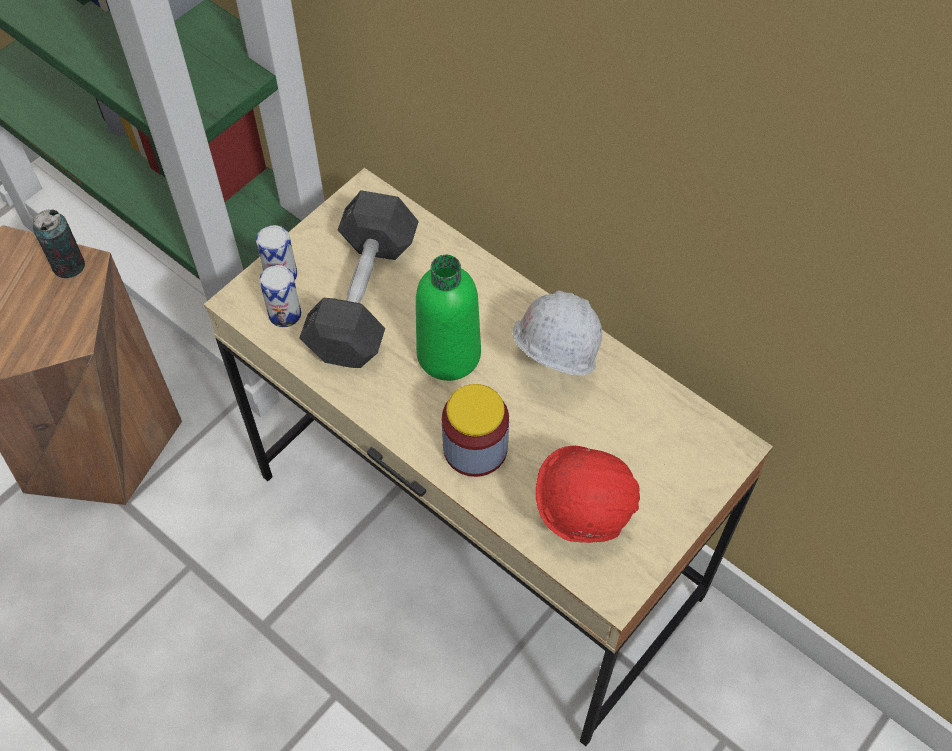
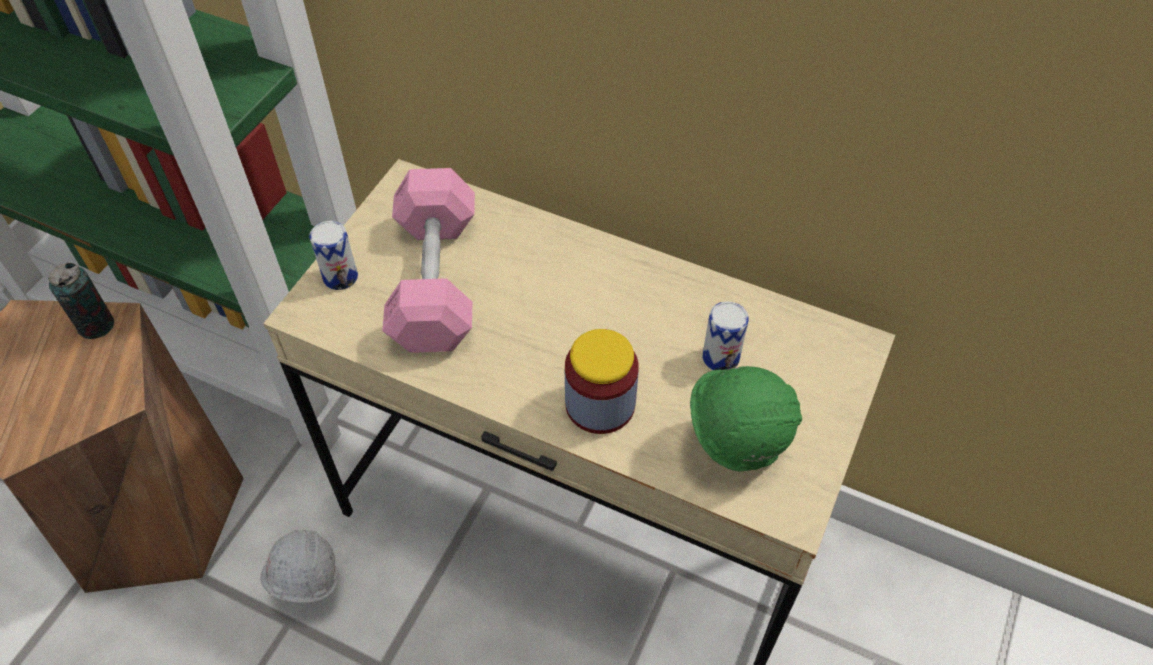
camera: 15 degrees left, 5 degrees down
(285, 314) = (355, 314): can -> can (720, 357)
(363, 297) = (435, 281): grey dumbbell -> pink dumbbell
(448, 354) = (542, 318): green bottle -> none
(550, 365) = (649, 306): white hard hat -> white hard hat (306, 586)
(584, 514) = (735, 444): red hard hat -> green hard hat

